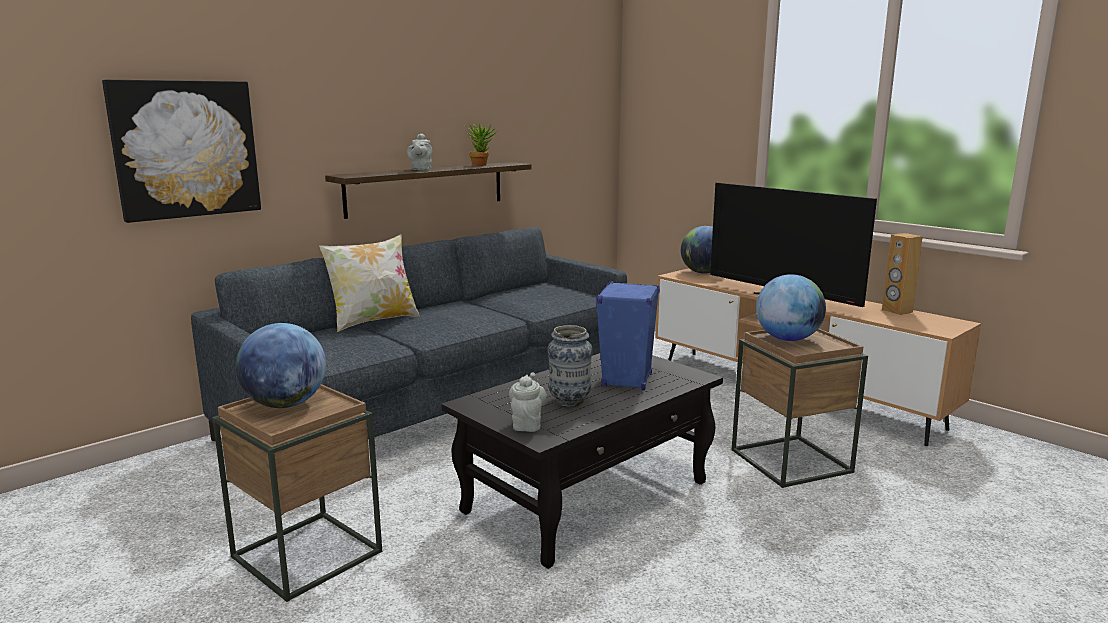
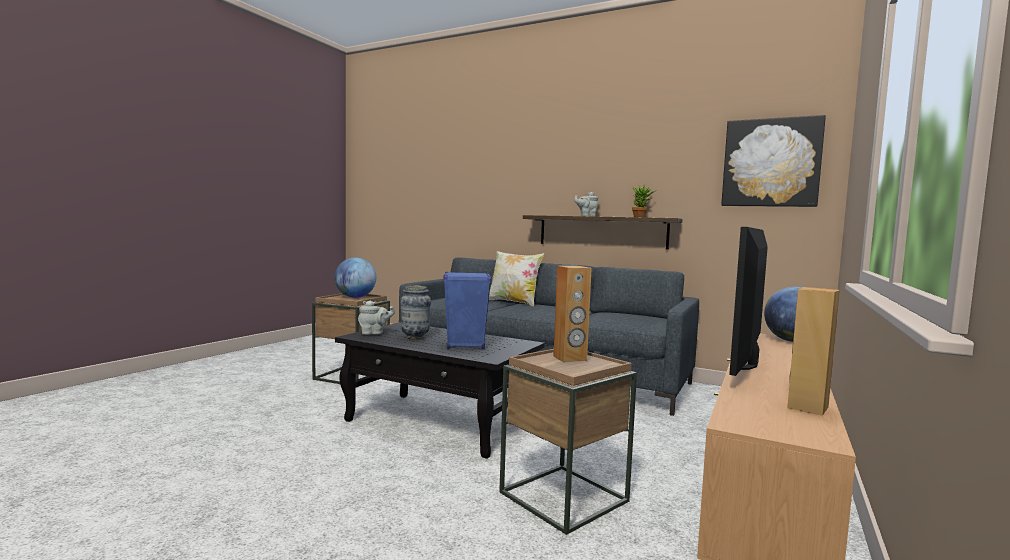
camera: 70 degrees right, 10 degrees down
(186, 149) = (468, 197): picture -> picture (771, 163)
(787, 339) = (570, 358): globe -> brown speaker

